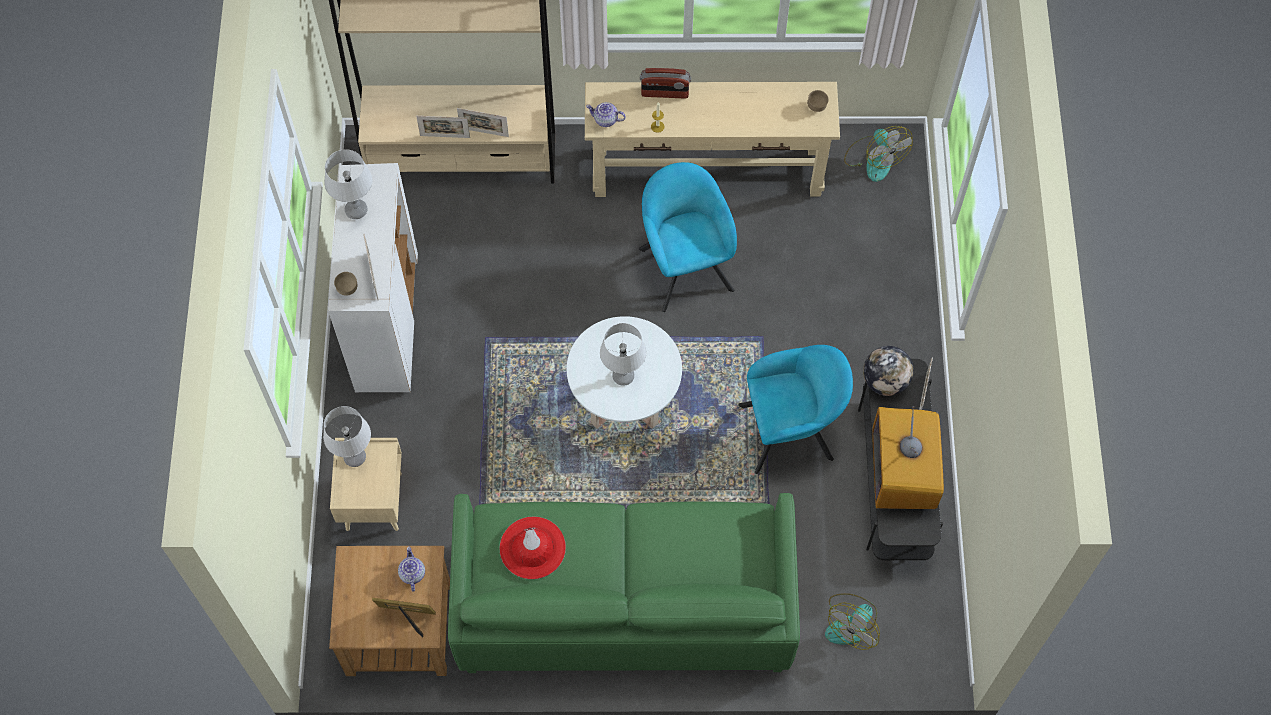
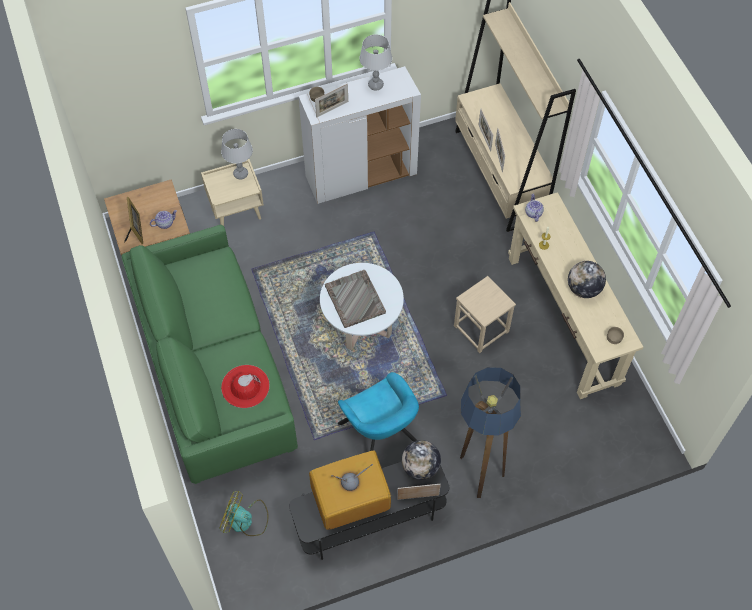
camera: 70 degrees right, 5 degrees down
(532, 548) = (206, 283): red hat -> red hat (245, 386)
(623, 376) = (354, 299): grey table lamp -> grey tray
(665, 93) = (574, 241): radio -> none
(684, 264) = (481, 328): turquoise armchair -> beige stool
(737, 109) = (583, 289): none -> globe
(874, 158) = (631, 426): fan -> none
(877, 340) = (477, 472): none -> floor lamp

